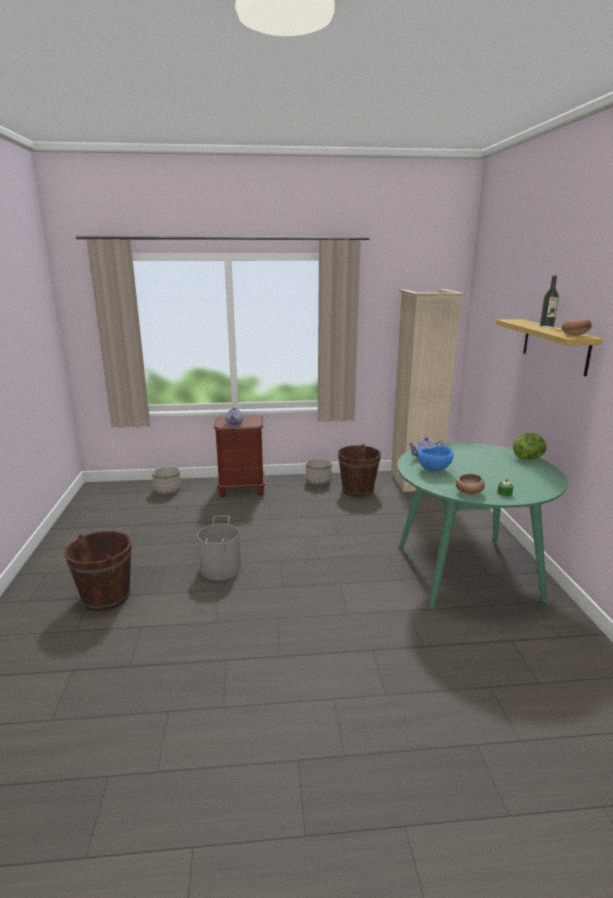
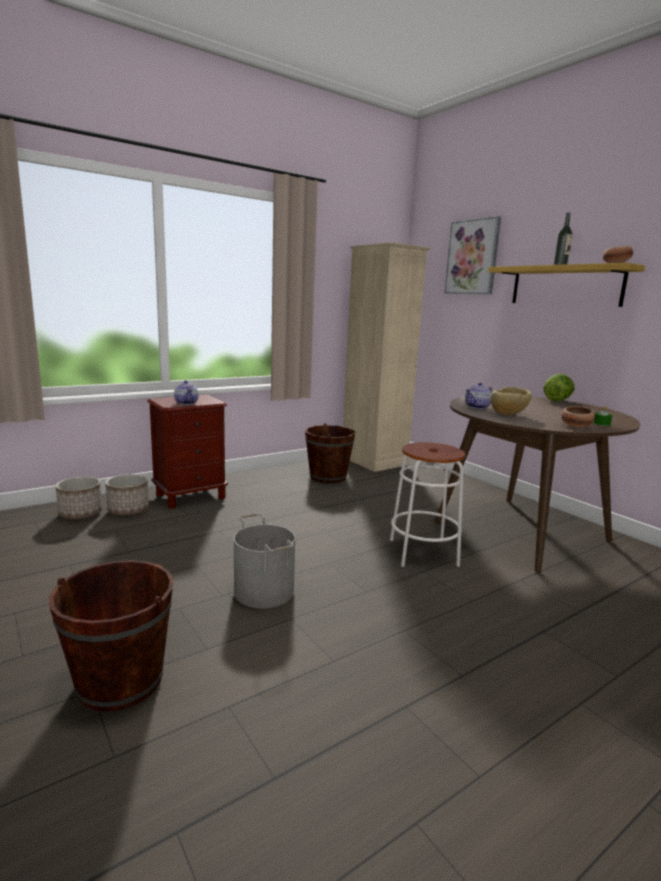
camera: 30 degrees left, 5 degrees down
(318, 481) = (276, 475): planter -> planter (129, 510)
(357, 569) = (423, 552): none -> white stool
(434, 470) = (508, 415): blue bowl -> beige bowl
(466, 572) = (521, 531): green dining table -> brown dining table
(504, 302) = (472, 257): none -> picture

